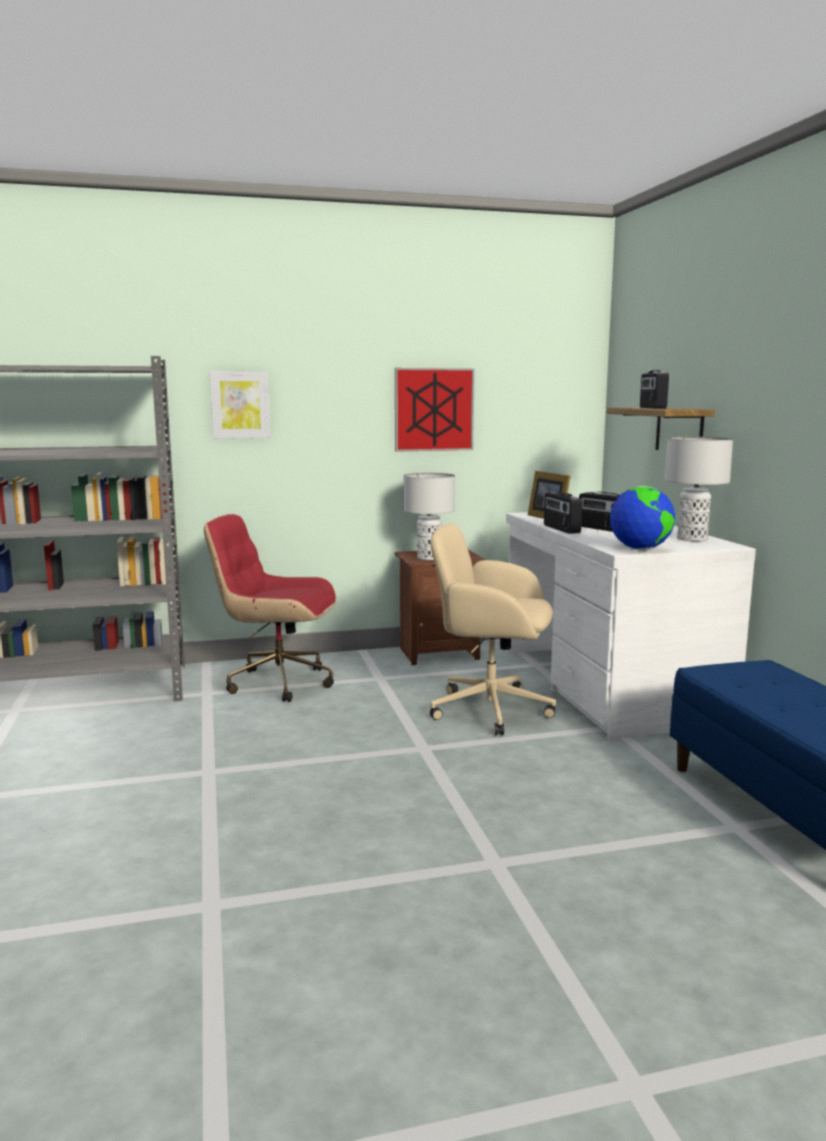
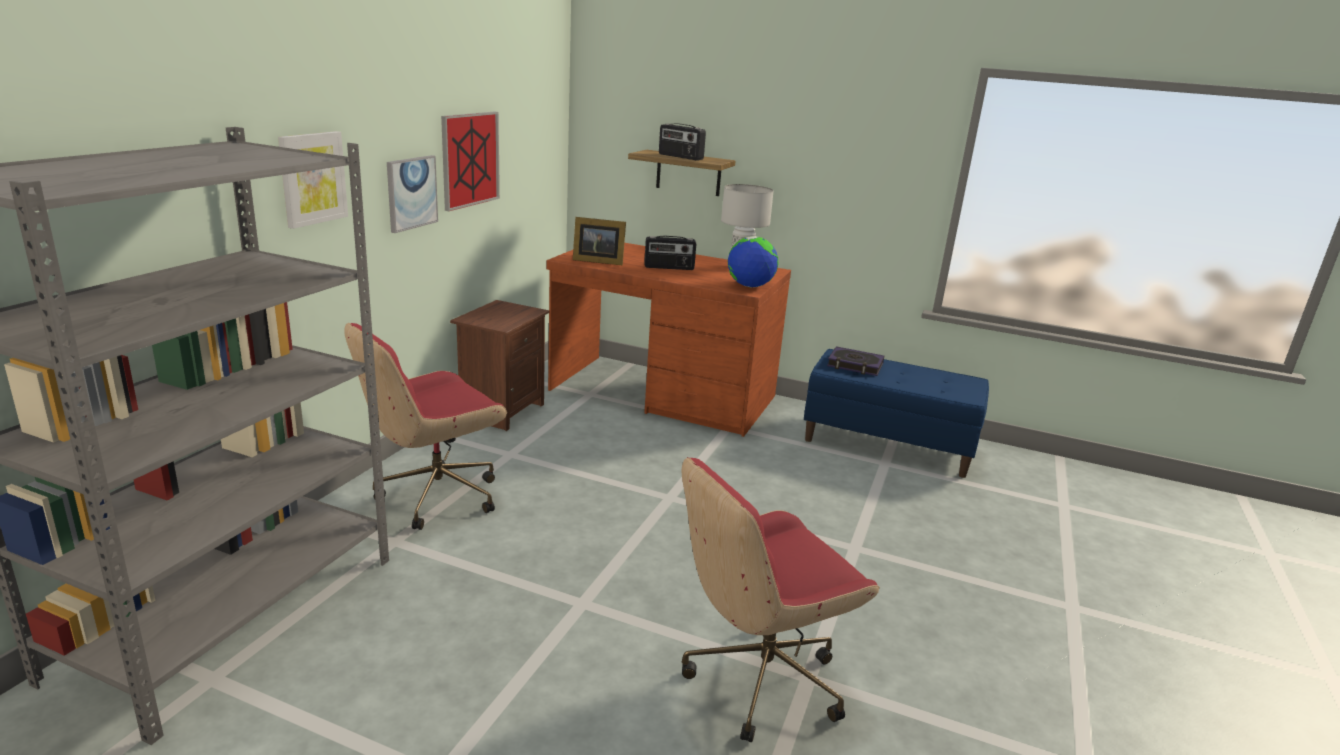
camera: 55 degrees left, 10 degrees up
(174, 881) = (759, 684): none -> red office chair
(351, 430) = (411, 193): none -> picture
(428, 557) = (501, 320): white table lamp -> none
(490, 710) = (643, 446): beige office chair -> none
(561, 529) = (646, 274): radio -> none
(607, 684) = (663, 394): white desk -> brown desk
(756, 679) = (855, 365): none -> book

